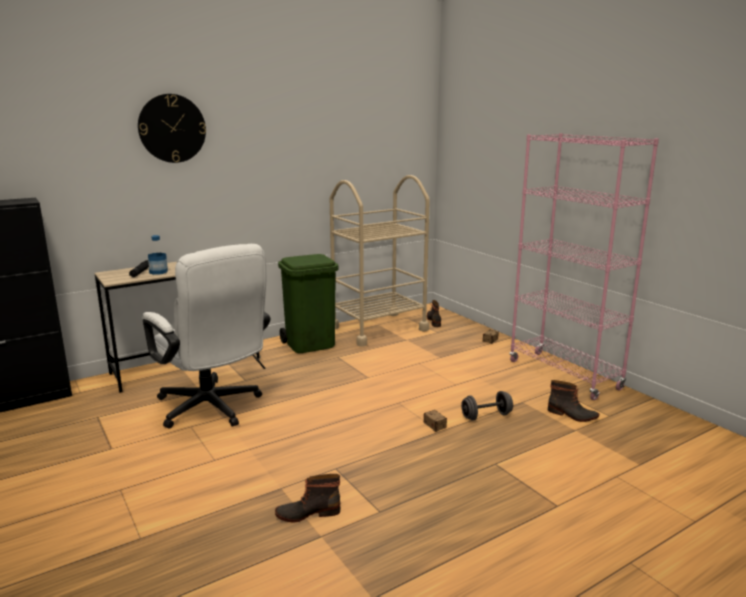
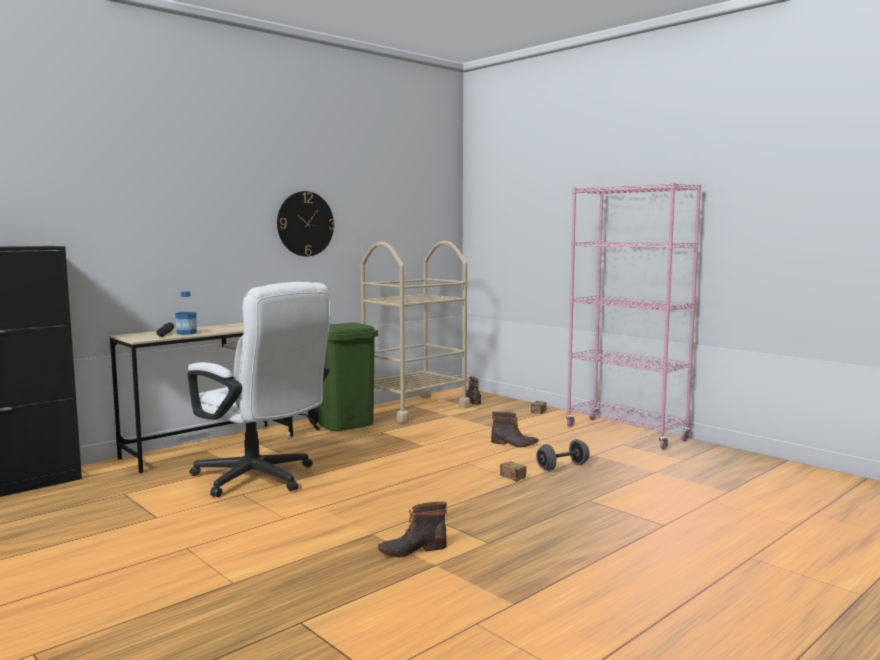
camera: 10 degrees left, 10 degrees down
(172, 128) = (201, 180): wall clock -> wall clock (305, 224)
(572, 415) = (647, 461): boot -> boot (514, 444)

